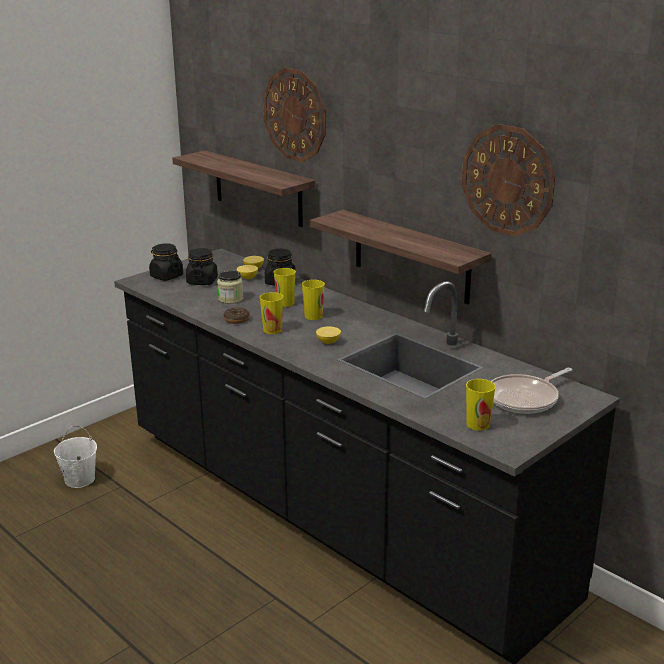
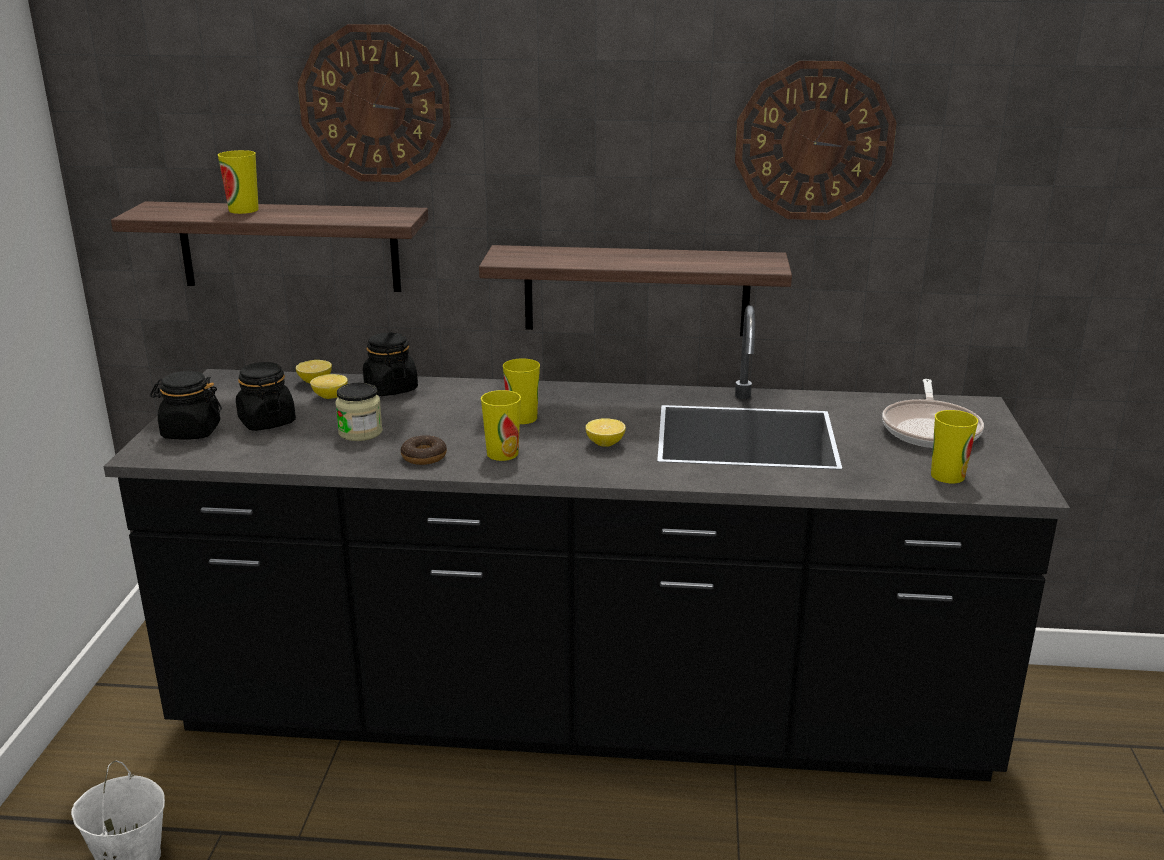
camera: 40 degrees left, 0 degrees up
(285, 303) = (452, 413): cup -> cup (243, 210)

